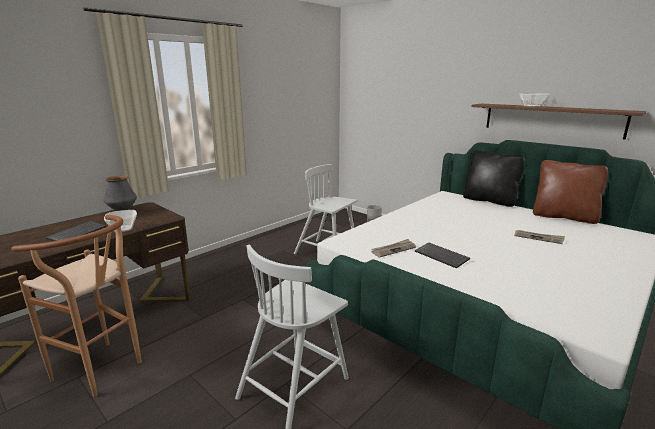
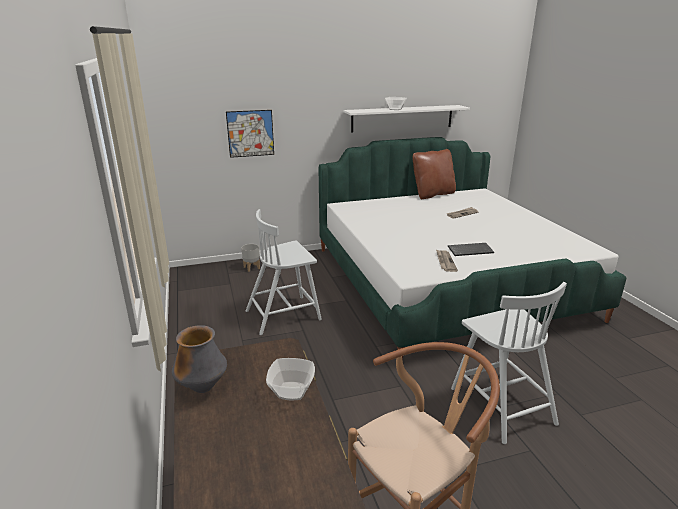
camera: 60 degrees left, 5 degrees up
(77, 233) = (267, 439): keyboard -> none
(399, 116) = (250, 133): none -> picture
(489, 200) = (375, 199): black pillow -> none
(551, 120) = (402, 118): brown shelf -> white shelf

